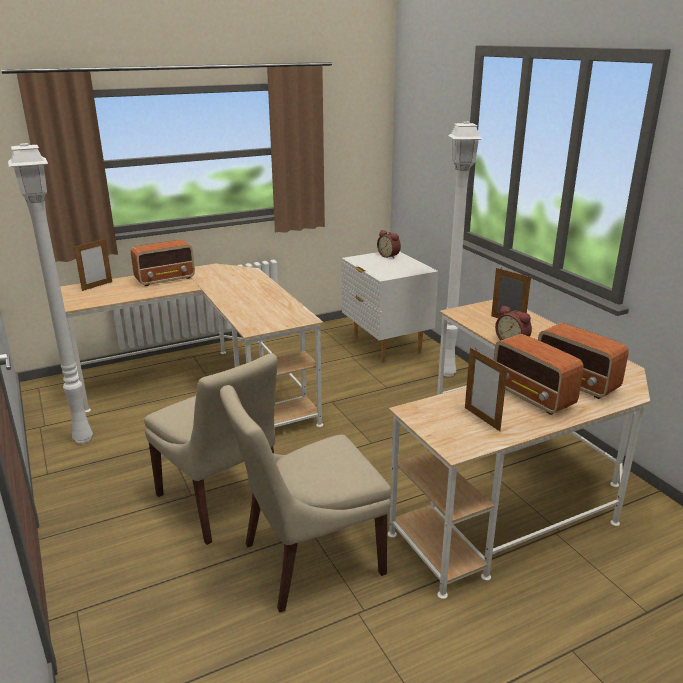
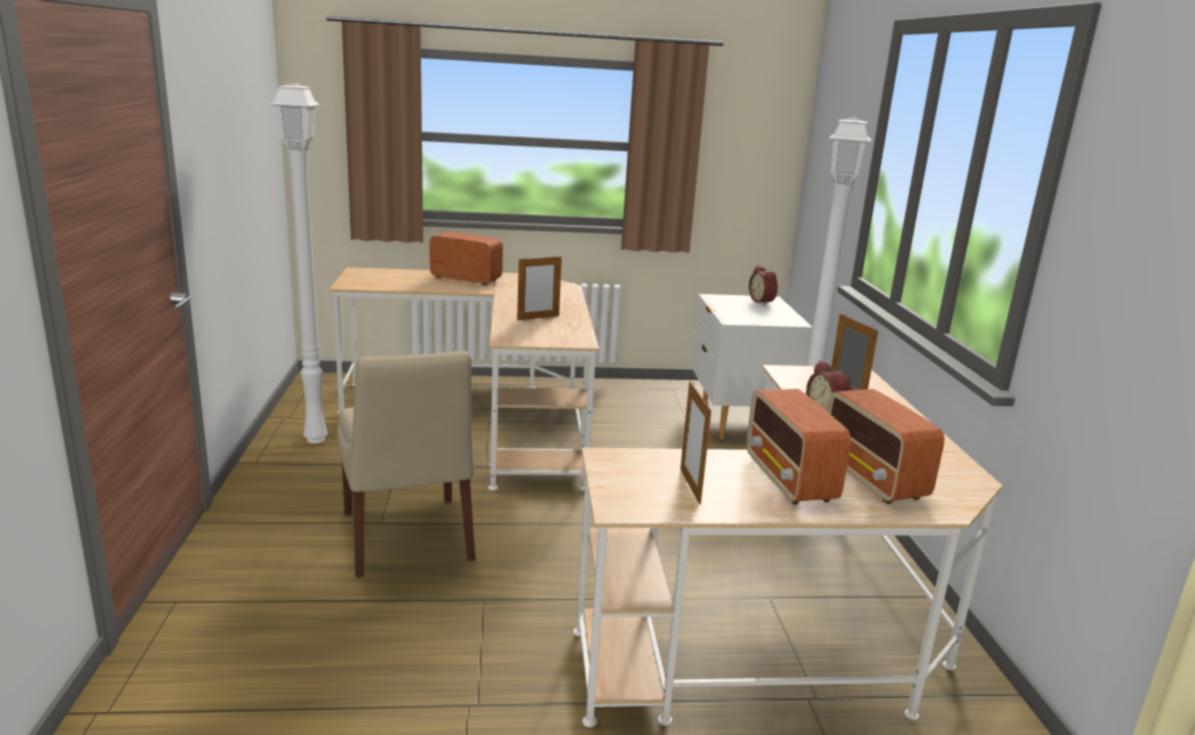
camera: 20 degrees right, 5 degrees down
(97, 286) = (387, 273): picture frame -> picture frame (538, 318)
(166, 279) = (465, 279): radio -> radio turned 150 degrees counterclockwise
(308, 560) = (455, 629): beige chair -> none

